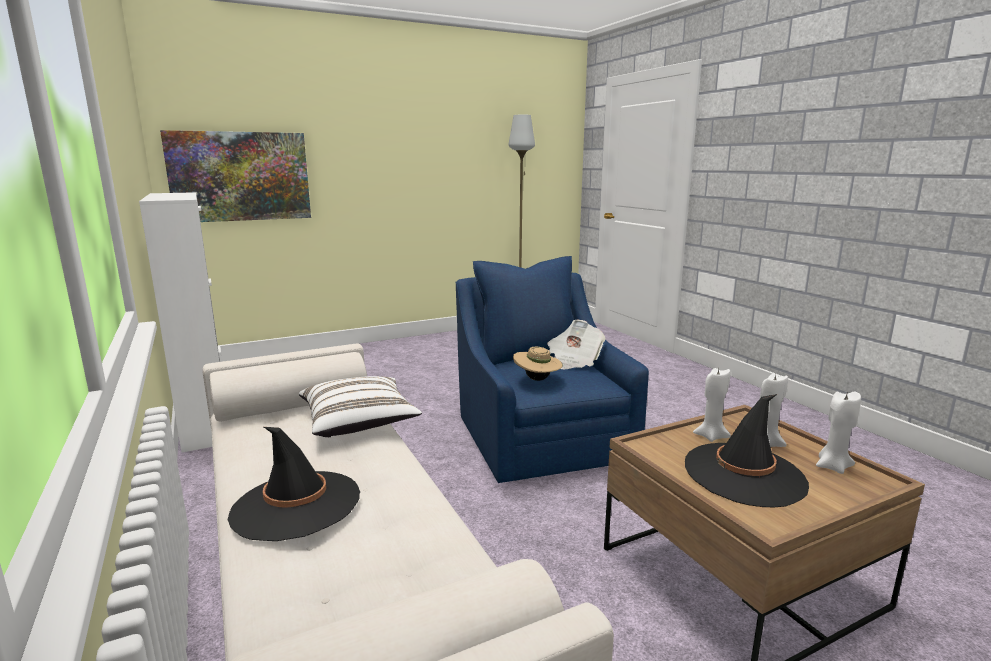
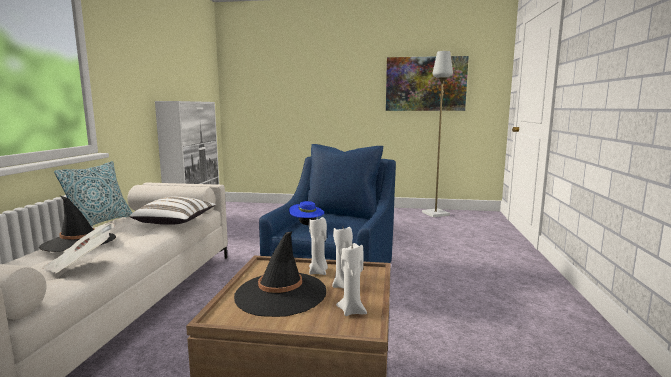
camera: 35 degrees right, 5 degrees down
(219, 460) = (100, 222): none -> pillow
(240, 176) = (261, 96): picture -> picture (425, 84)
(537, 380) = (307, 224): beige hat -> blue hat
(573, 360) = (355, 220): newspaper -> newspaper (81, 264)

